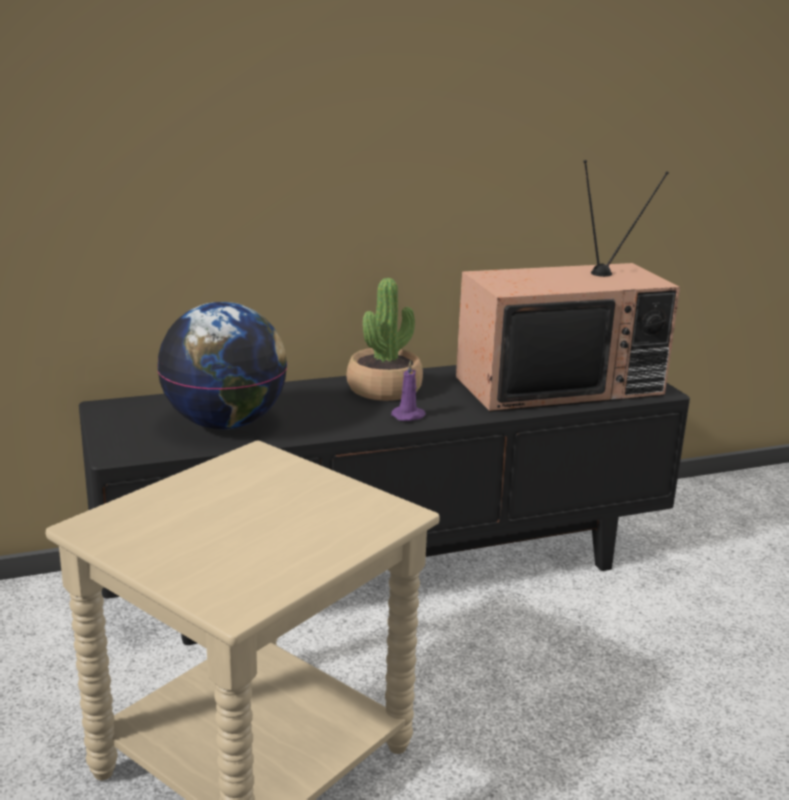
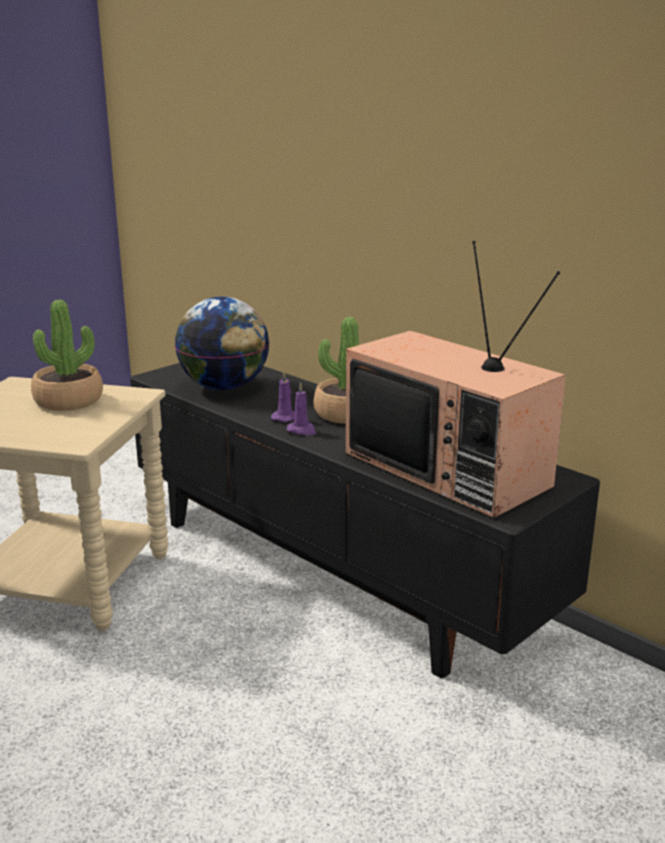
camera: 65 degrees right, 0 degrees up
(228, 499) = (69, 401): none -> potted plant
(362, 415) = (285, 417): none -> purple candle

